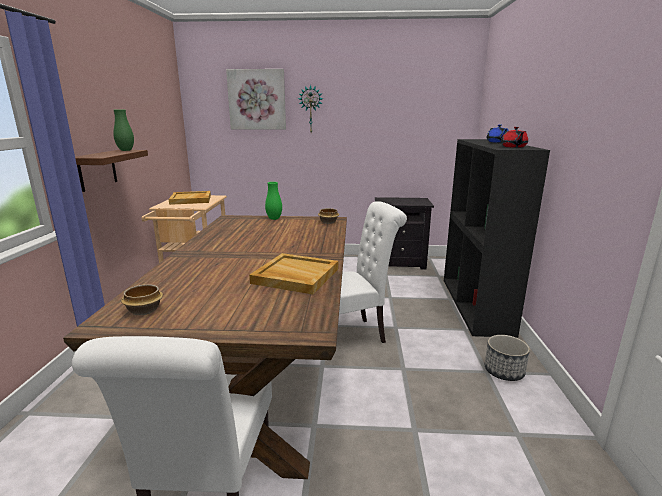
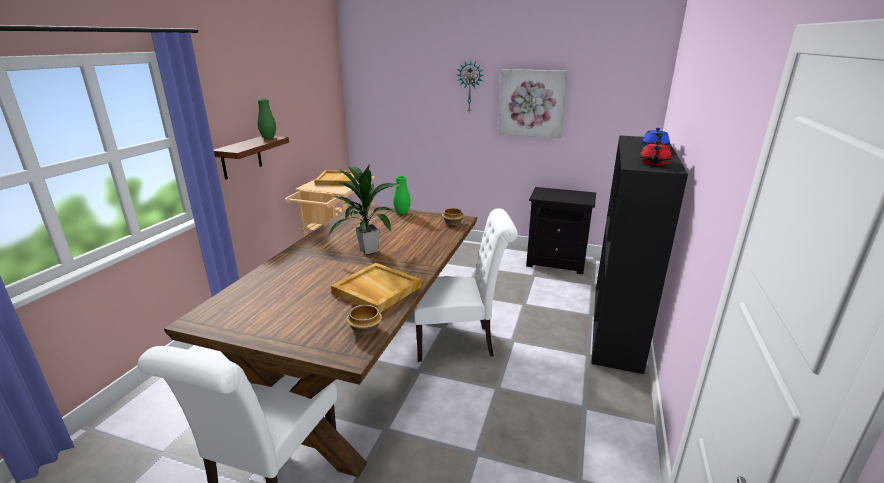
camera: 15 degrees right, 5 degrees up
(143, 310) = (232, 310): bowl -> bowl (364, 329)
(257, 99) = (415, 74): picture -> picture (531, 103)
(263, 247) = (369, 250): none -> potted plant
(504, 371) = (604, 411): planter -> none

